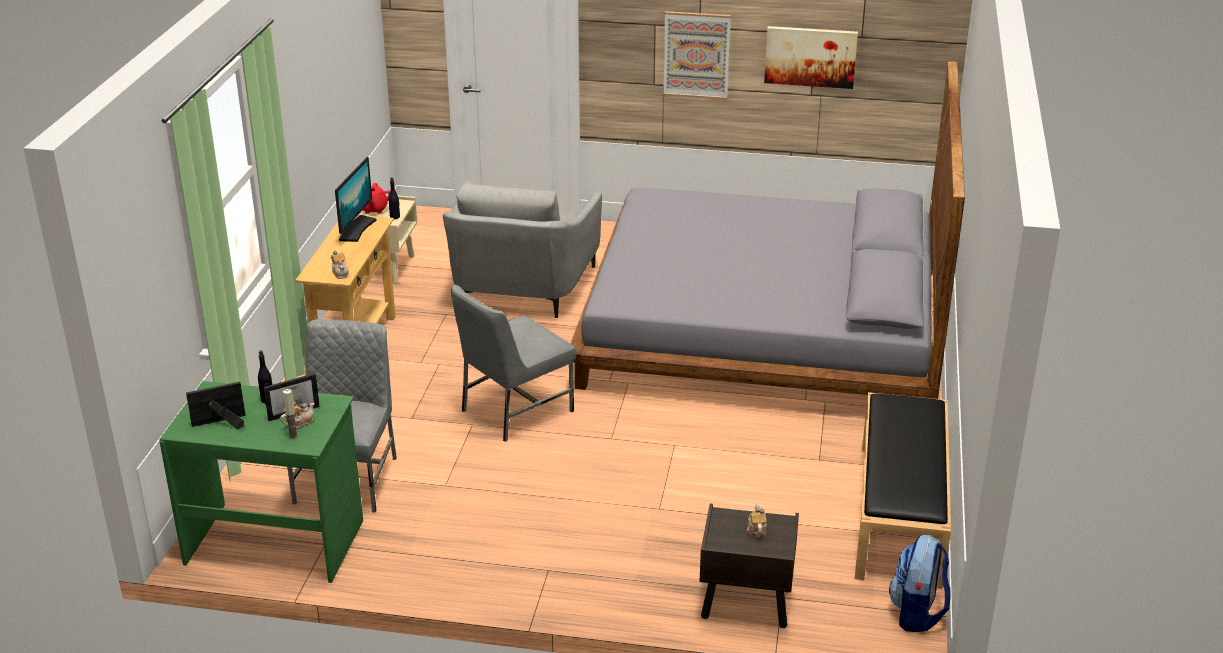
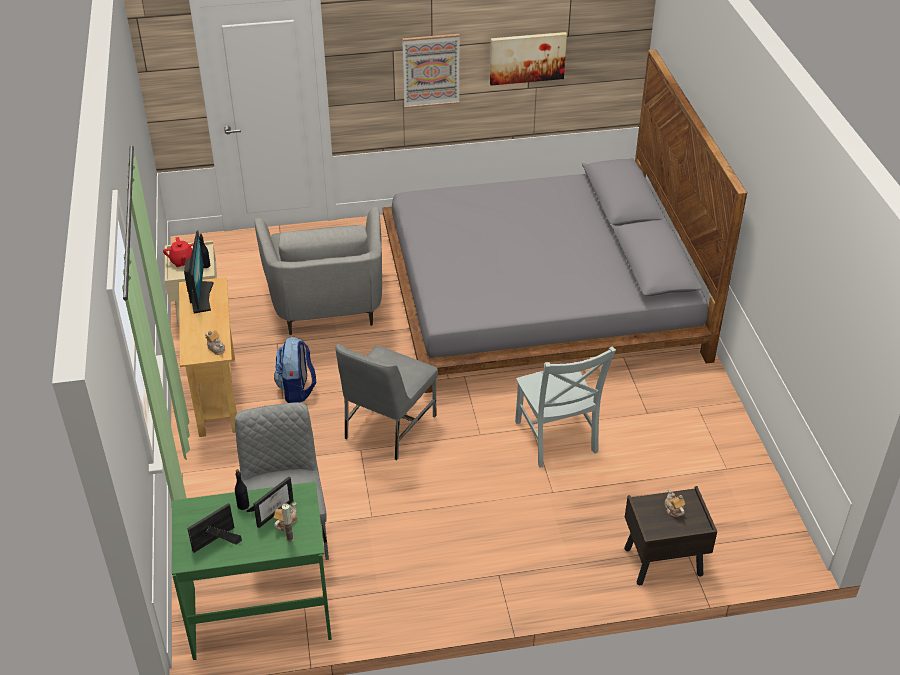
camera: 20 degrees left, 10 degrees up
(695, 461) = (556, 439): none -> grey chair
(900, 514) = (730, 447): black bench -> none
(917, 613) = (787, 534): backpack -> backpack (297, 390)

